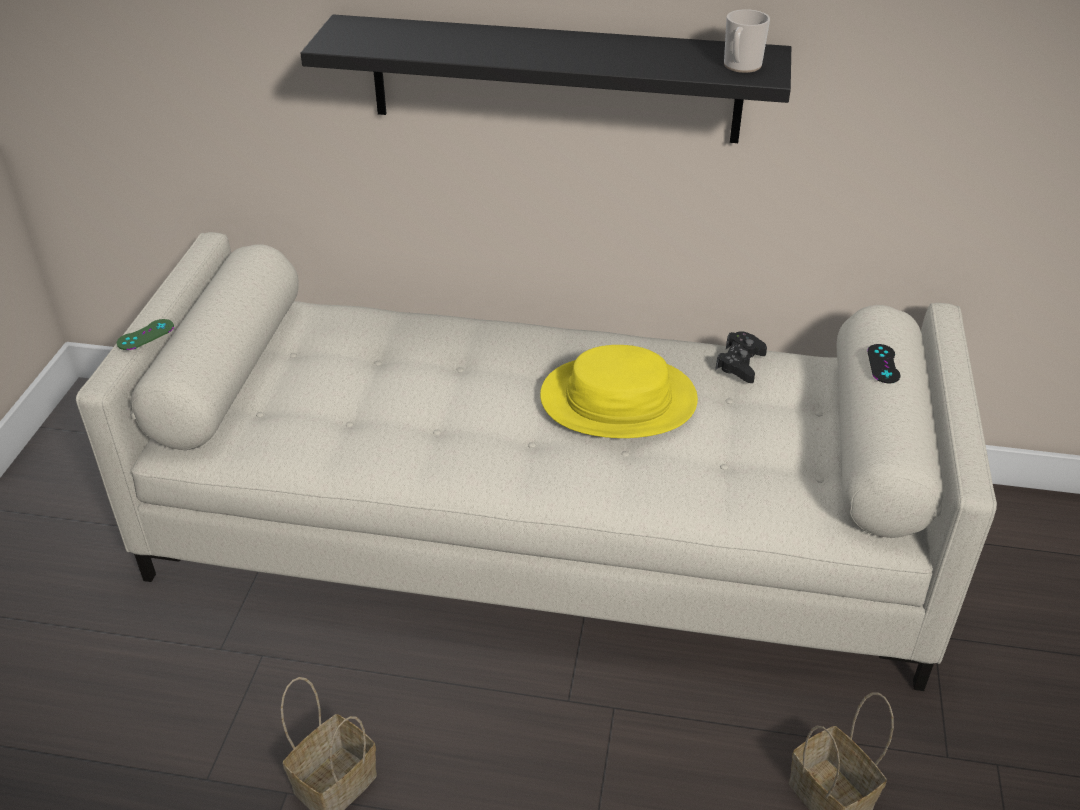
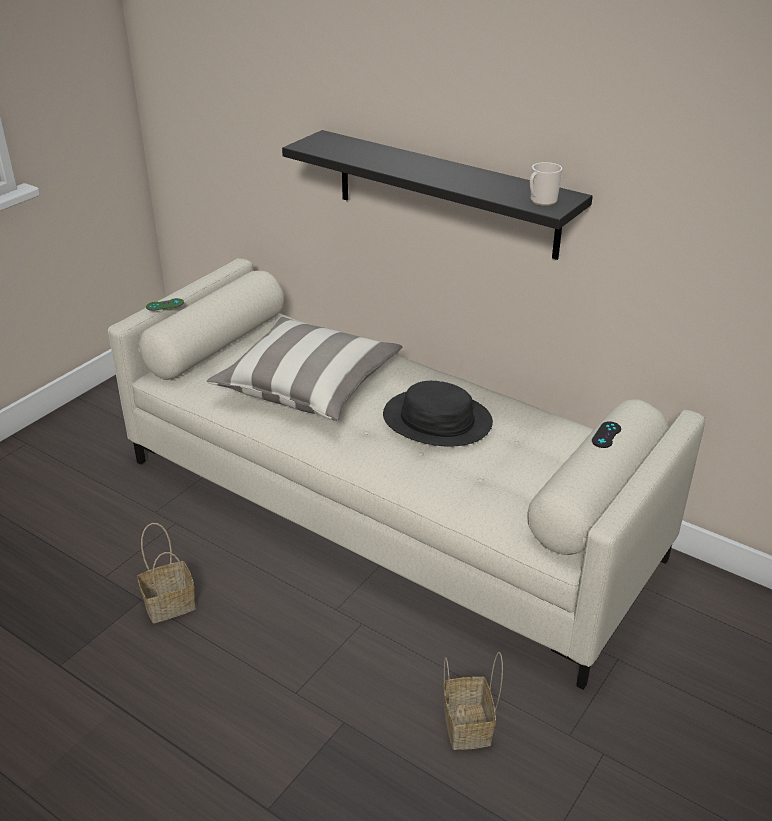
camera: 25 degrees right, 5 degrees down
(410, 401) = (307, 387): none -> pillow
(618, 400) = (437, 420): yellow hat -> black hat
(740, 363) = (538, 421): black game controller -> none

